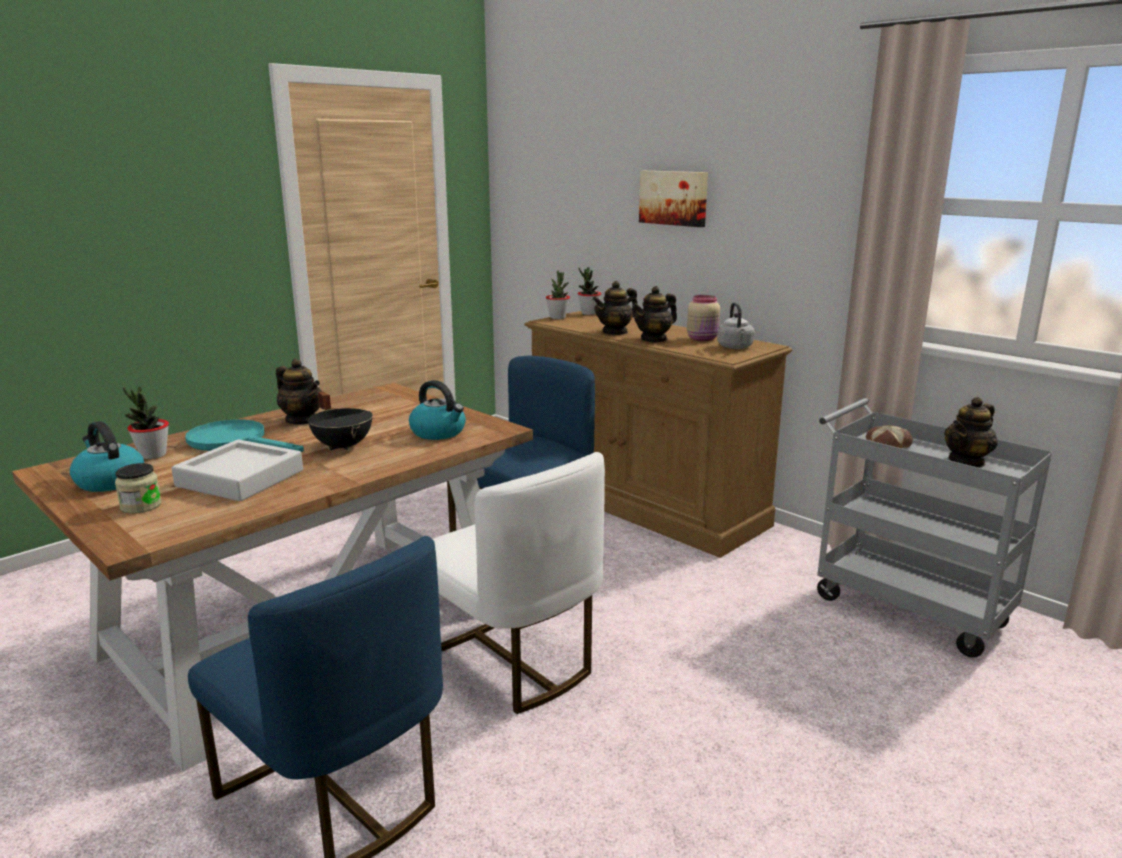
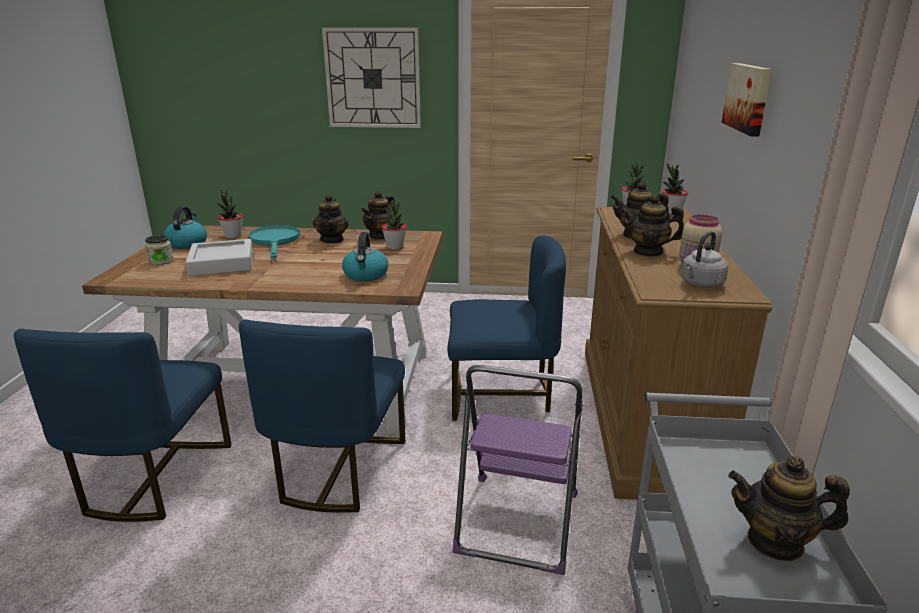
camera: 50 degrees right, 5 degrees up
(172, 212) = (373, 78): none -> wall clock
(344, 446) = (303, 264): black cooking pot -> none
(345, 402) = (380, 236): none -> teapot
(391, 406) = (395, 247): none -> potted plant
(510, 662) = (337, 470): white chair -> blue chair
(701, 607) = (515, 525): none -> purple step ladder
(887, 443) = (732, 464): bread -> none

